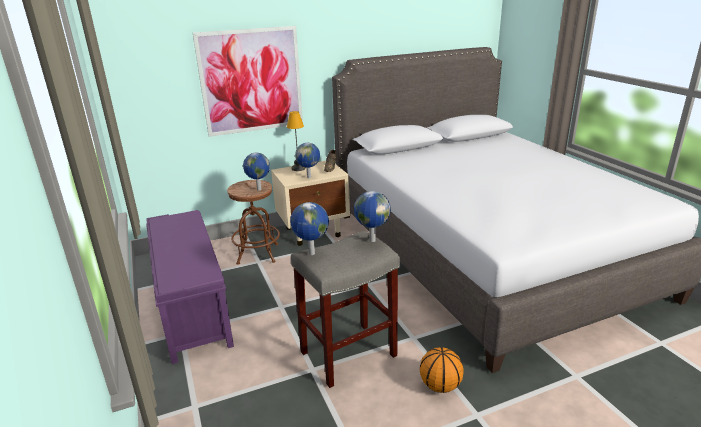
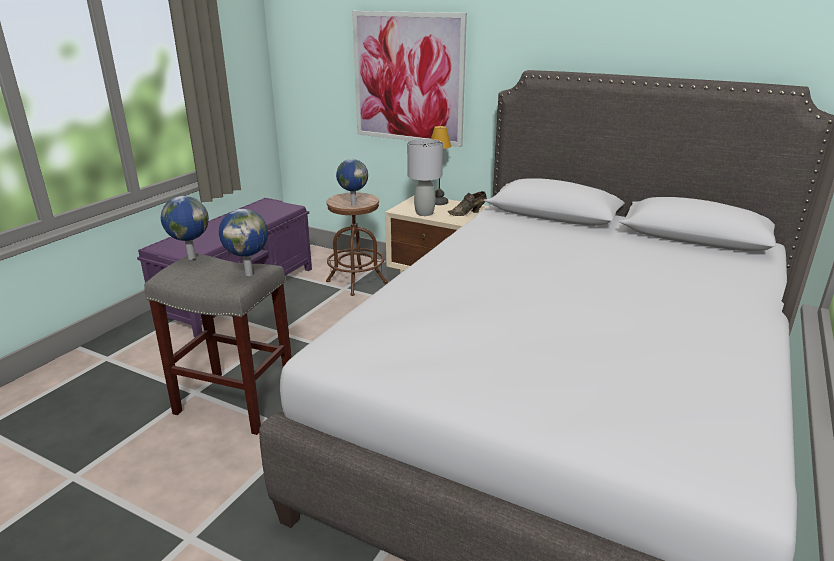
camera: 50 degrees right, 0 degrees up
(309, 177) = (425, 213): globe -> grey table lamp
(440, 386) = (225, 487): basketball -> none

